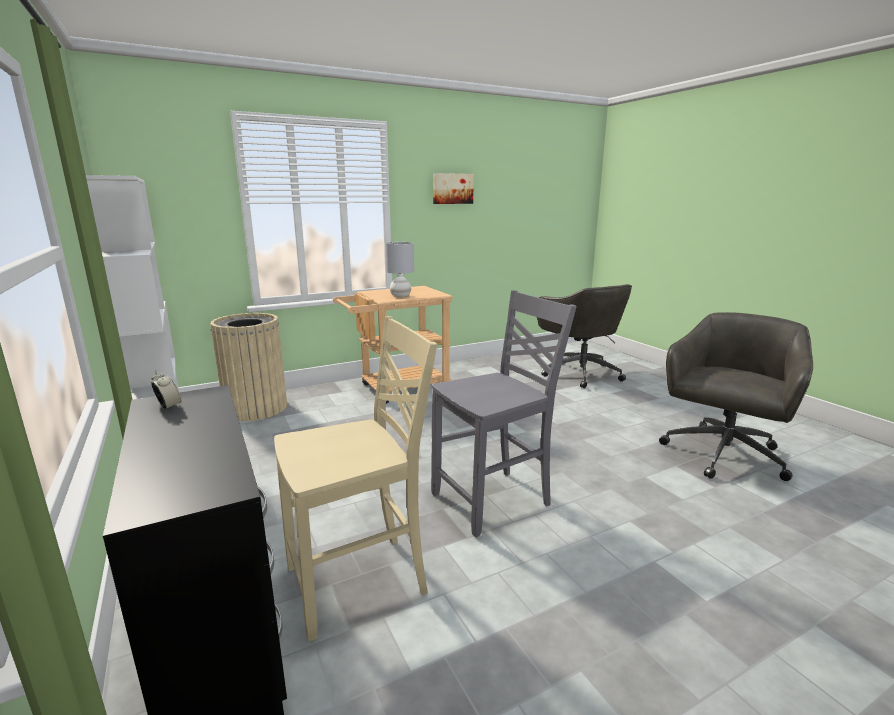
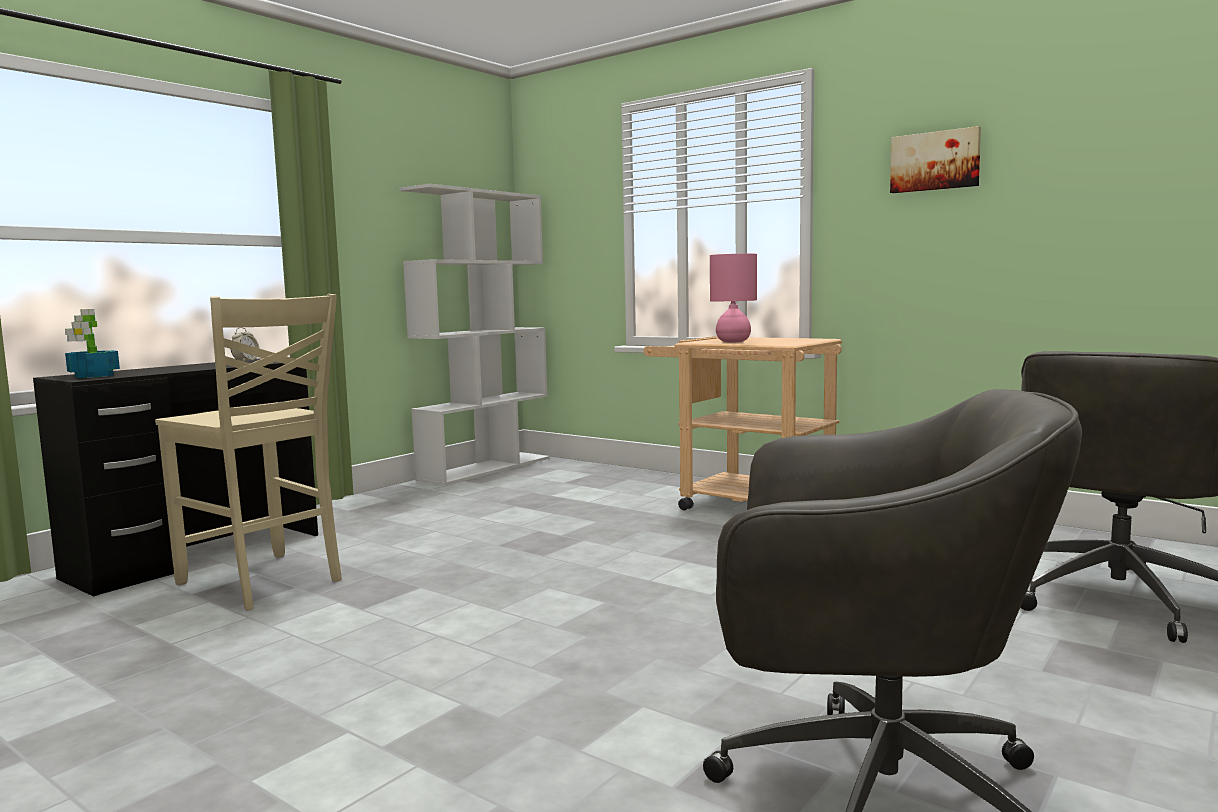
camera: 65 degrees right, 10 degrees down
(195, 485) = (93, 376): none -> potted plant
(256, 408) = (585, 474): beige trash can -> none
(400, 296) = (733, 341): grey table lamp -> pink table lamp
(494, 500) = (460, 608): grey chair -> none

